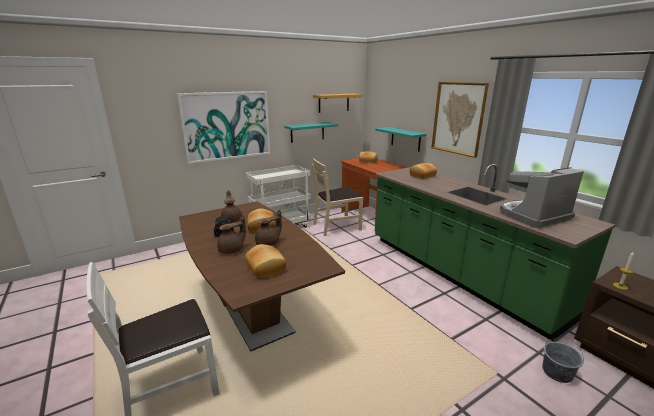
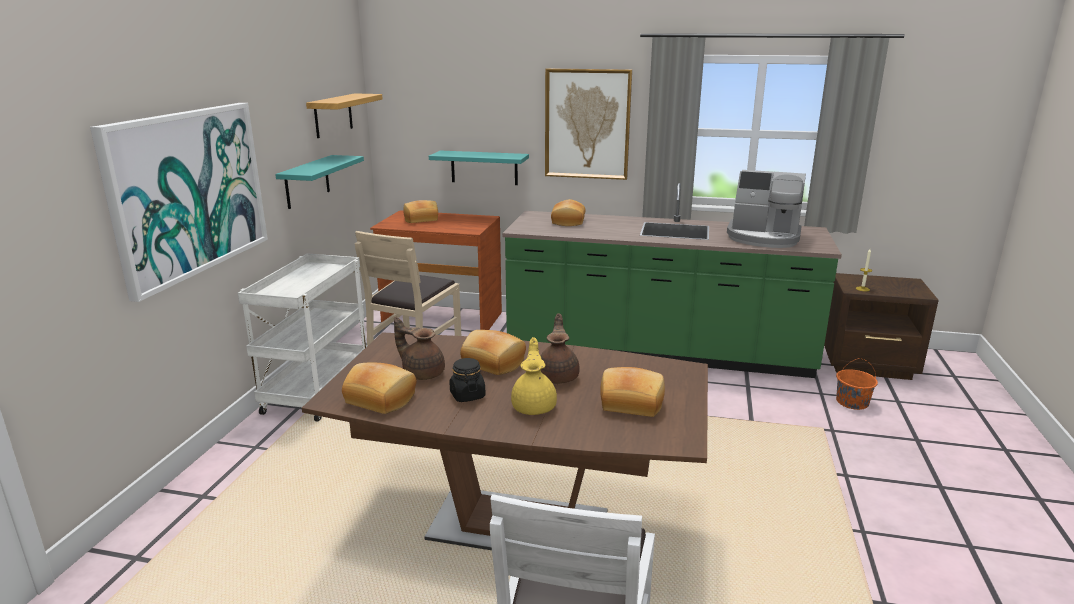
camera: 45 degrees left, 0 degrees up
(201, 223) = (382, 398): none -> bread
(232, 250) = (534, 406): brown teapot -> yellow teapot
(532, 216) = (764, 238): coffee machine -> coffee machine turned 90 degrees counterclockwise
(557, 372) = (851, 402): grey bucket -> orange bucket

